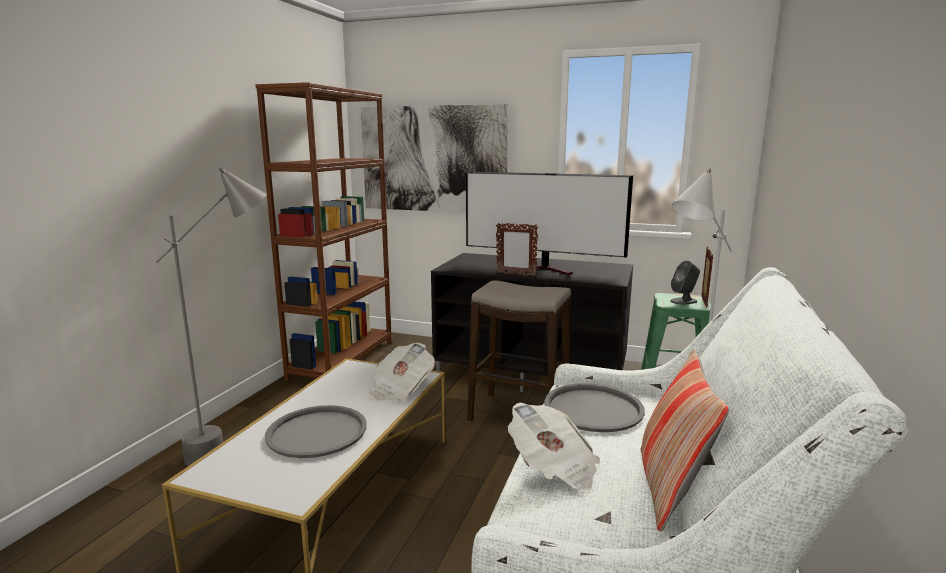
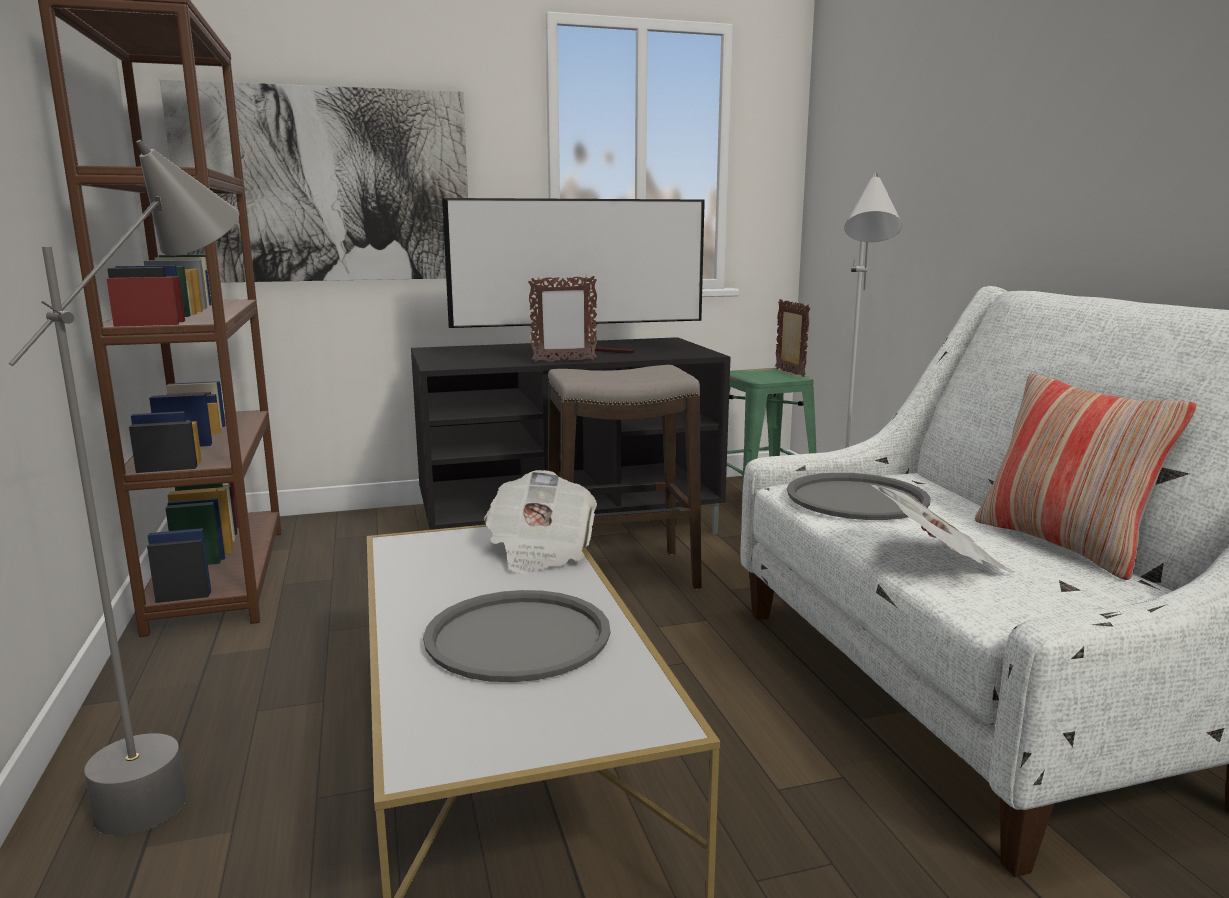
camera: 35 degrees left, 0 degrees up
(684, 301) = (768, 374): grey speaker -> none

